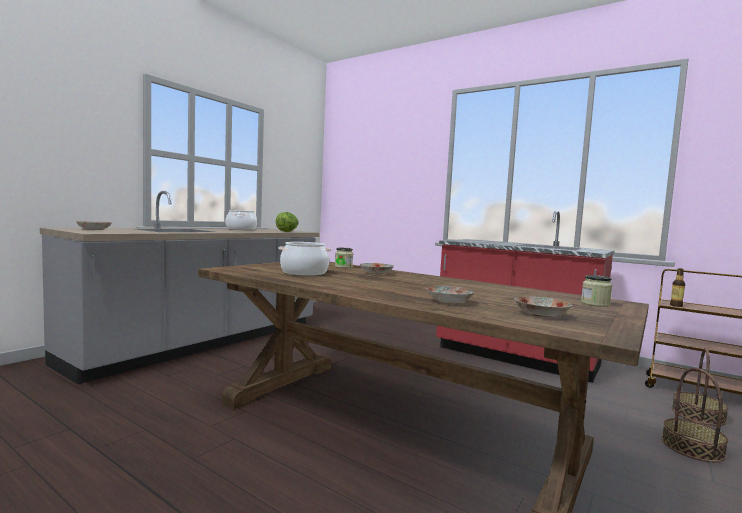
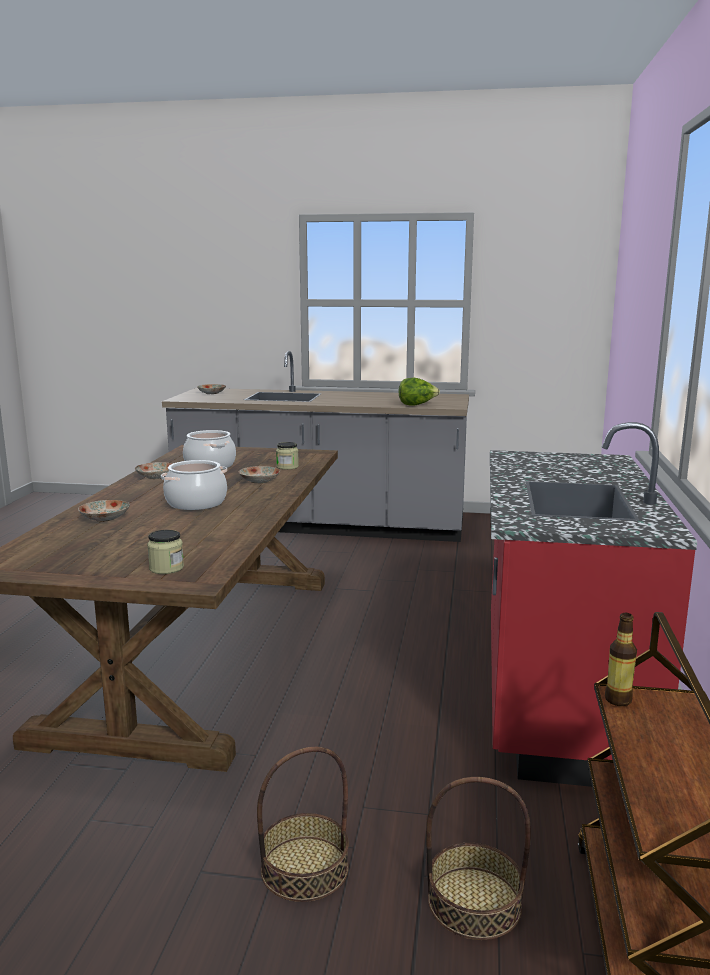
camera: 65 degrees right, 10 degrees up
(241, 229) = (386, 396): cooking pot -> cooking pot (196, 503)
(540, 314) = (70, 548): plate -> plate (156, 476)

